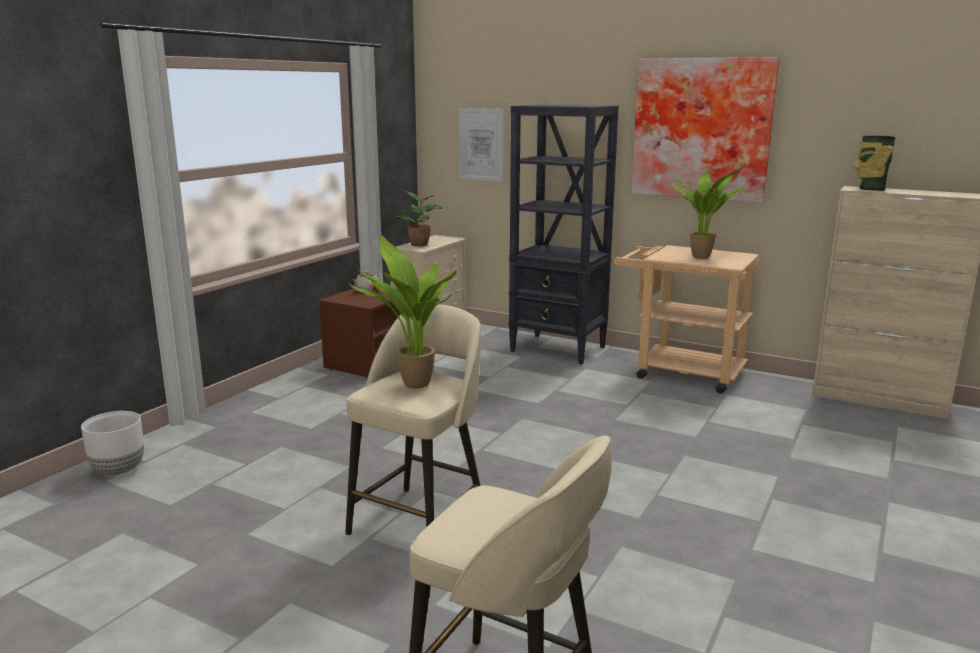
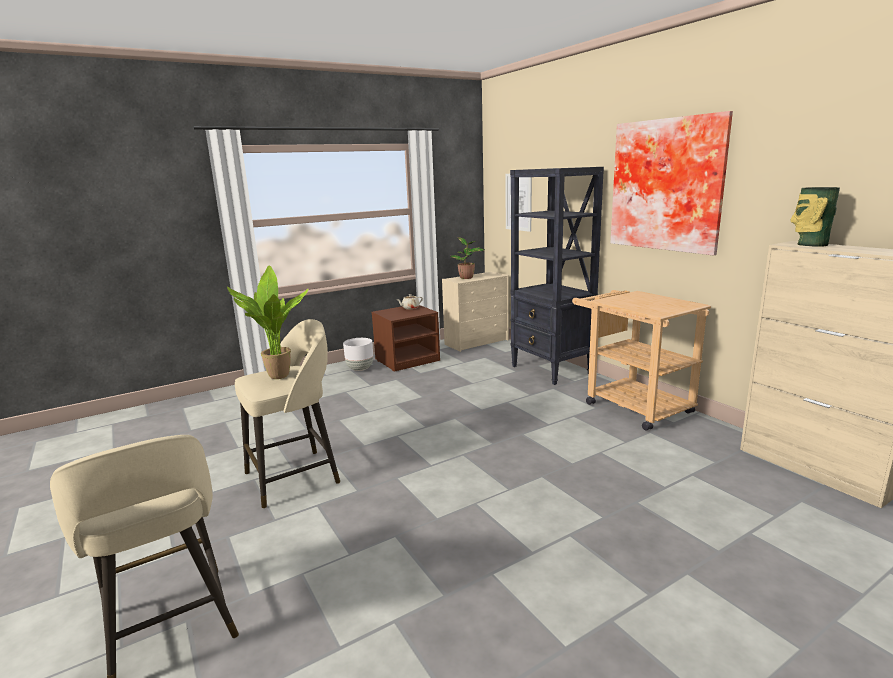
camera: 30 degrees right, 0 degrees up
(118, 470) = (196, 403): white planter -> white planter (360, 369)
(703, 257) = (647, 303): potted plant -> none

